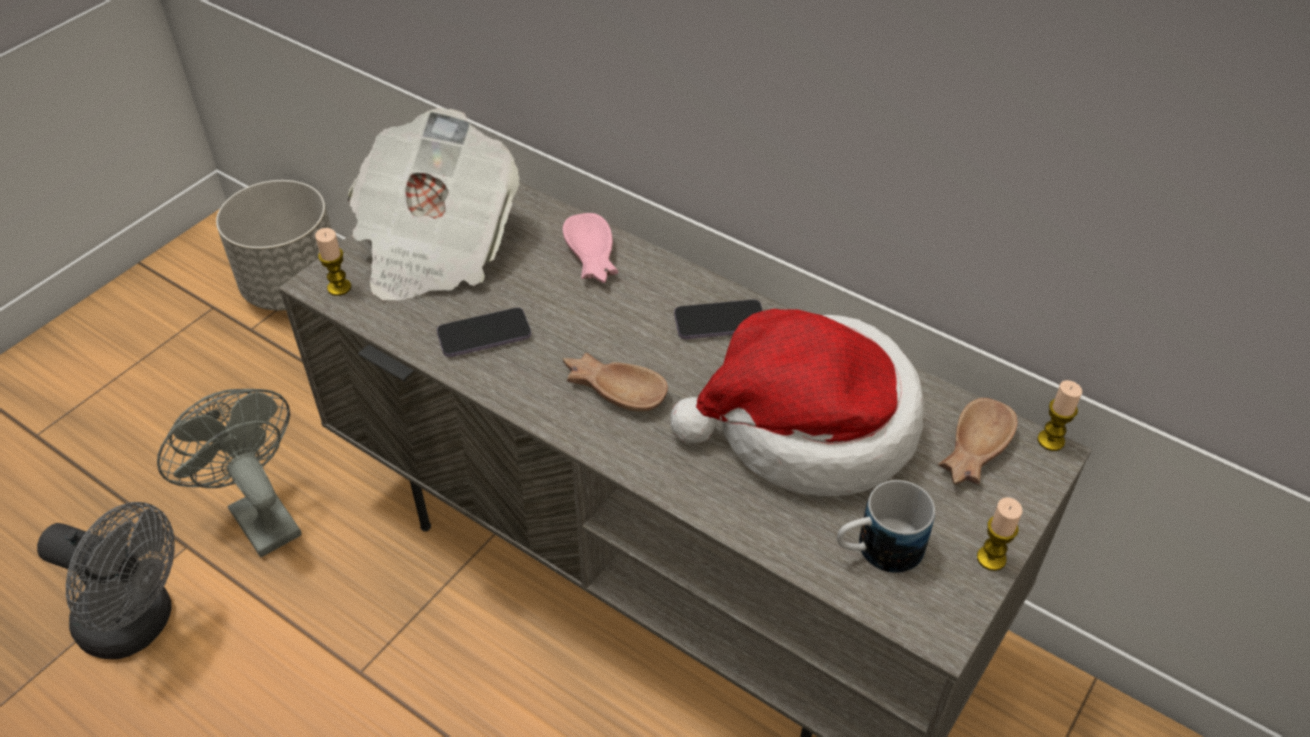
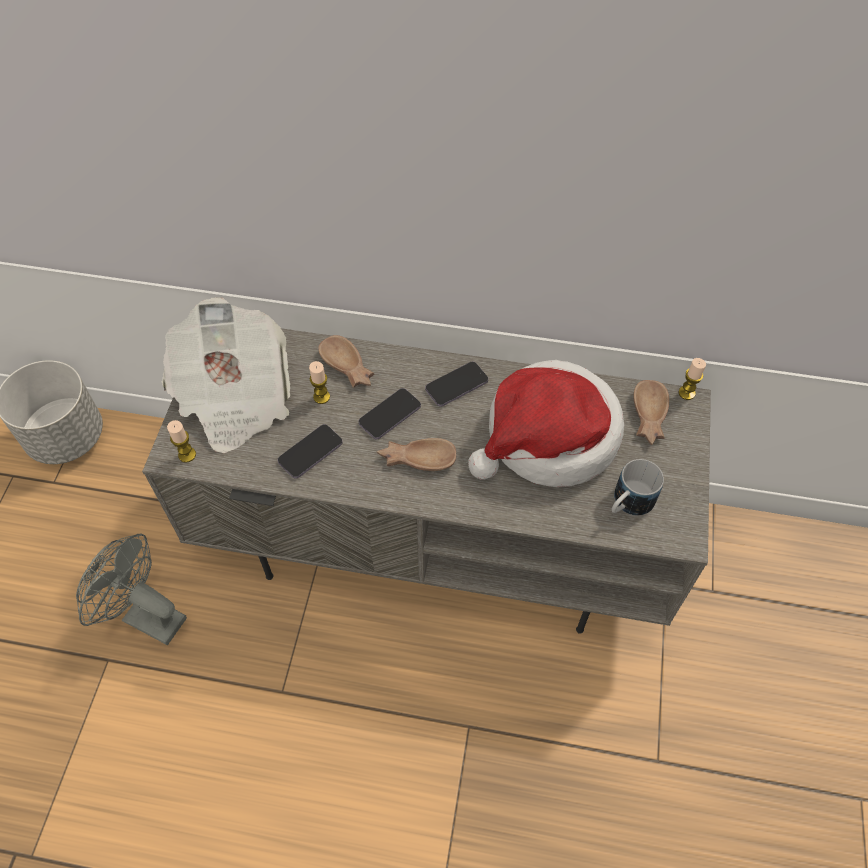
camera: 25 degrees left, 10 degrees up
(139, 624) = (108, 728): grey fan -> none
(590, 258) = (347, 368): pink bowl -> brown bowl
(610, 327) = (390, 415): none -> phone
(991, 558) = (690, 482): candle -> candle (321, 397)

